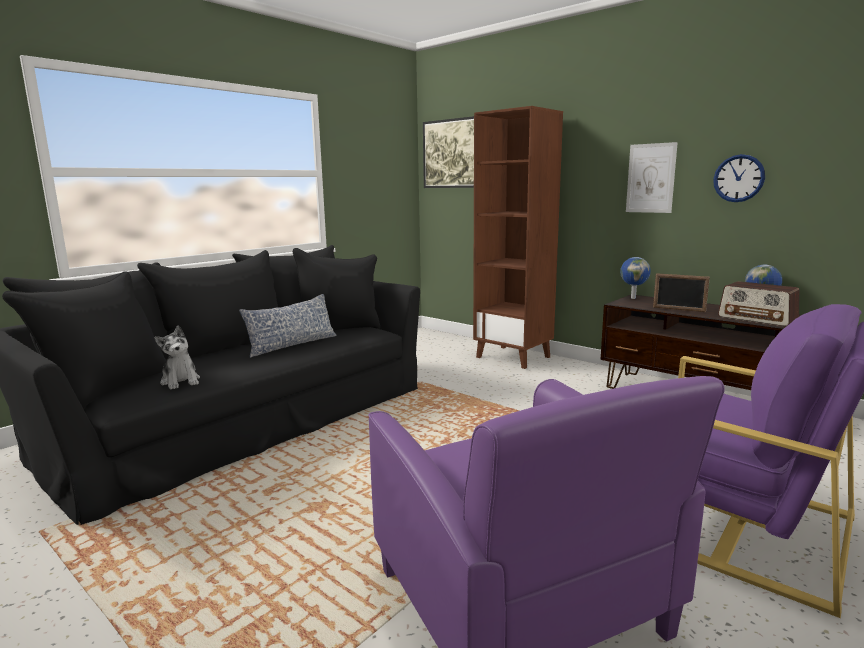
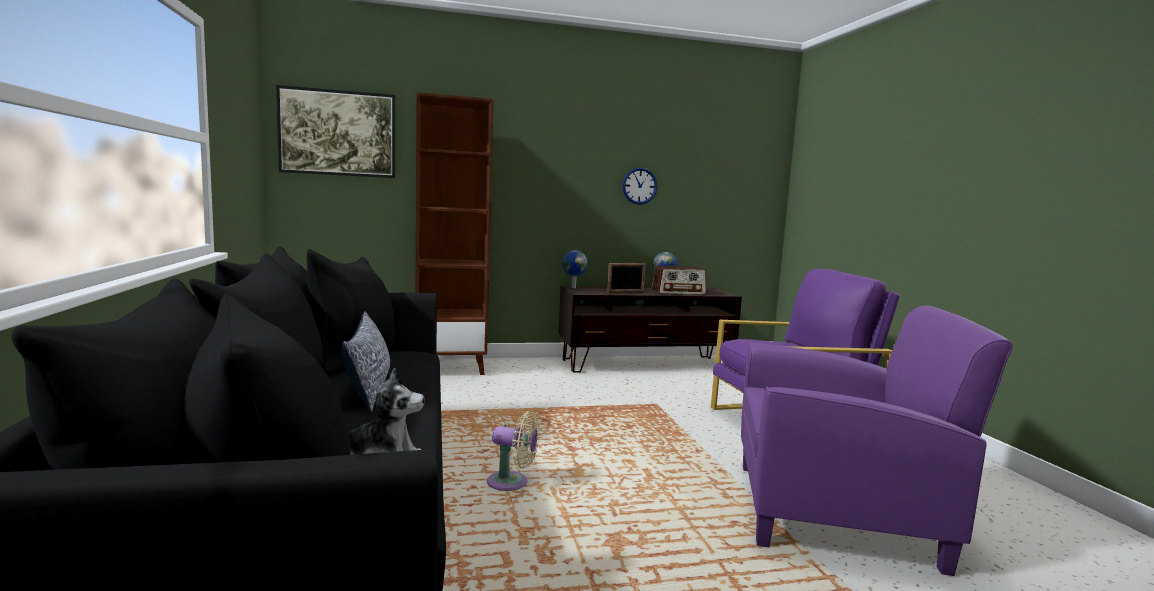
camera: 55 degrees left, 5 degrees down
(359, 444) = (512, 483): none -> beige fan
(650, 178) = (572, 181): picture -> none

